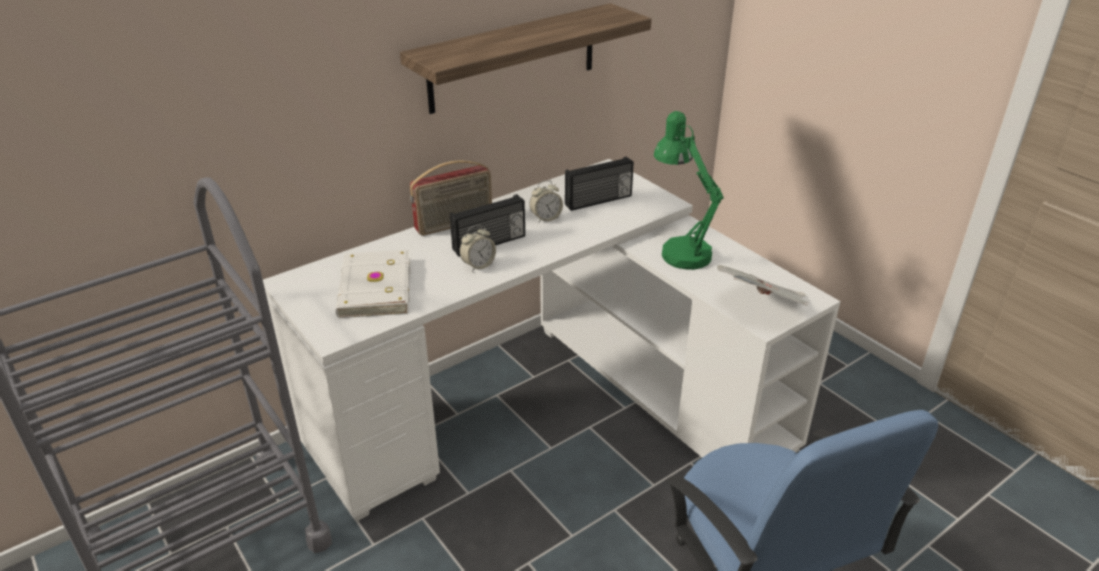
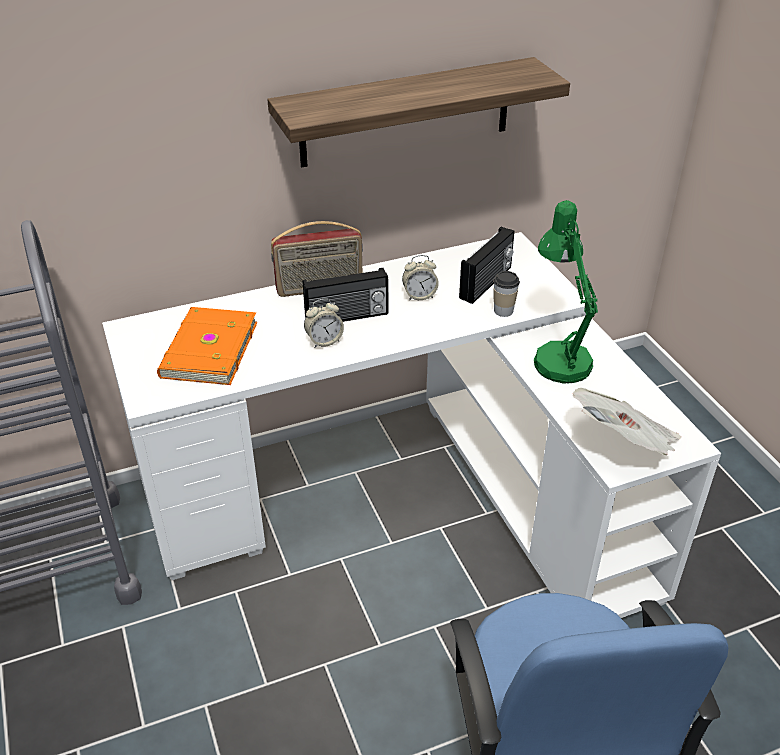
camera: 15 degrees right, 5 degrees up
(373, 288) = (207, 350): white book -> orange book
(599, 201) = (487, 283): radio -> radio turned 45 degrees counterclockwise
(622, 220) = (503, 311): none -> cup

